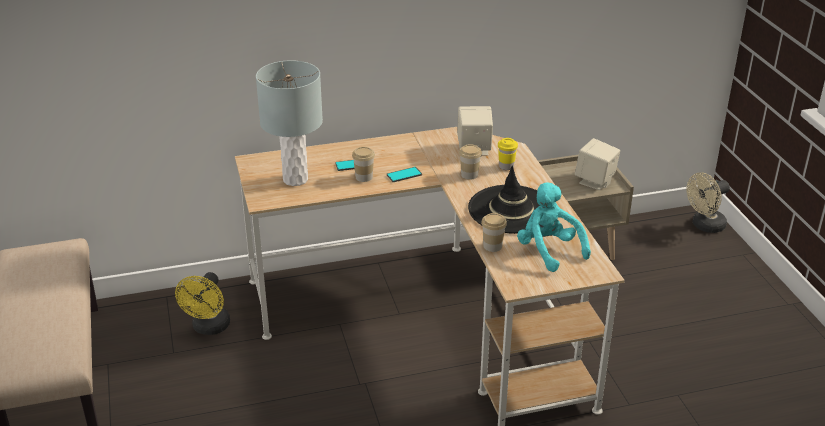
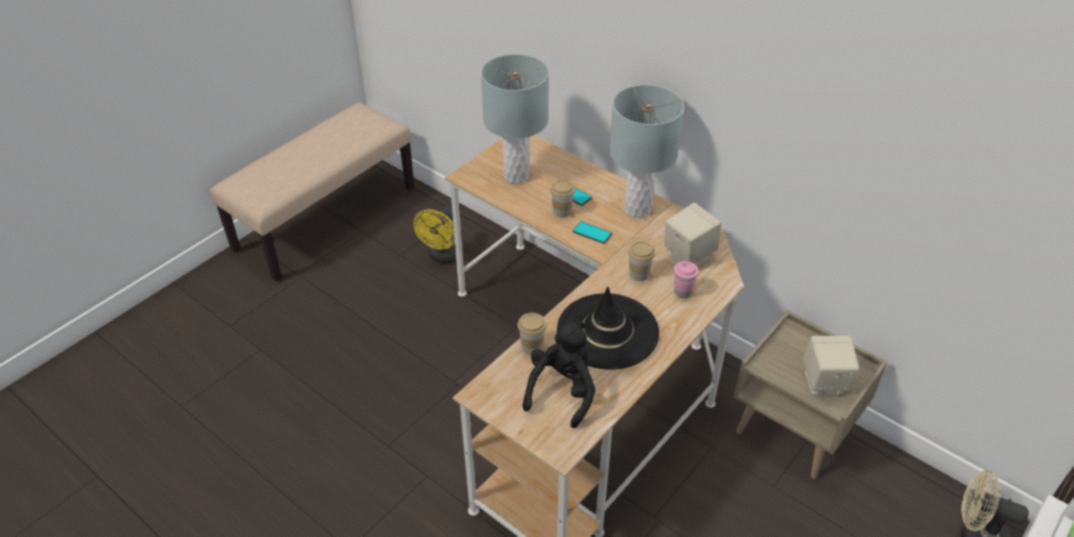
camera: 55 degrees right, 10 degrees up
(209, 328) = (443, 256): yellow fan -> yellow fan turned 45 degrees counterclockwise
(402, 148) = (637, 209): none -> grey table lamp
(506, 166) = (682, 292): yellow cup -> pink cup
(548, 250) = (562, 391): turquoise plush toy -> black plush toy

